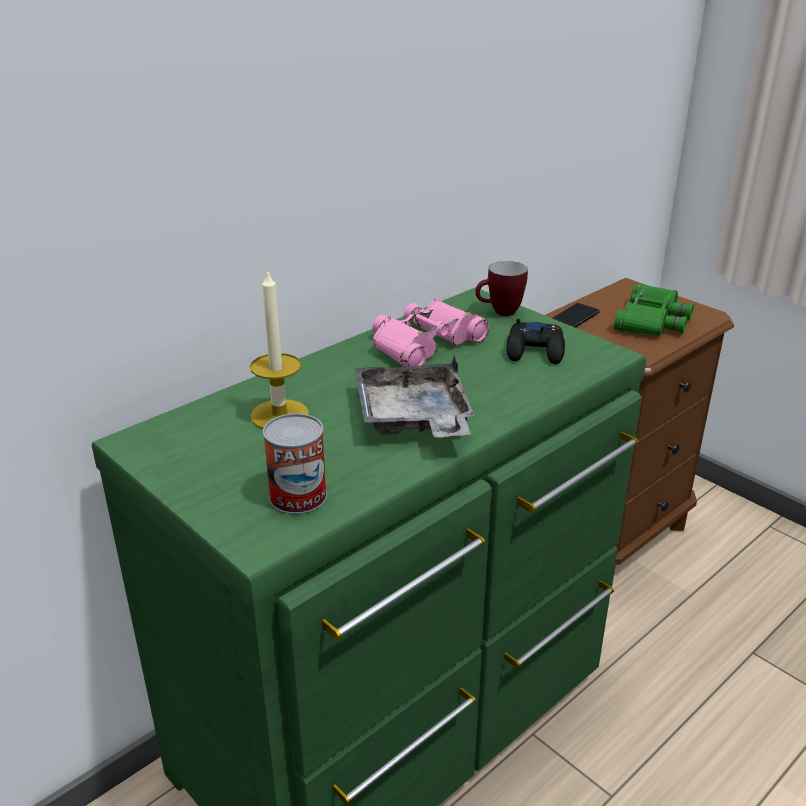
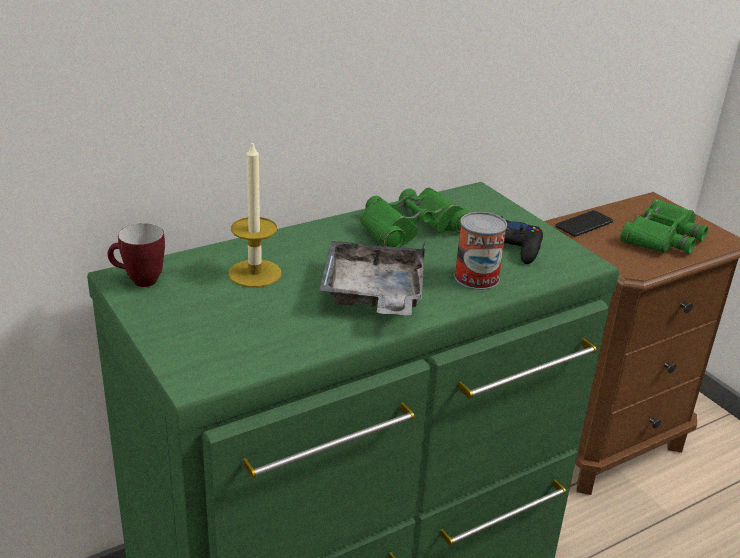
camera: 10 degrees right, 0 degrees up
(298, 496) = (244, 346): can -> can (476, 277)
(425, 344) = (411, 228): pink binoculars -> green binoculars
(499, 313) = (494, 208): mug -> mug (138, 281)

